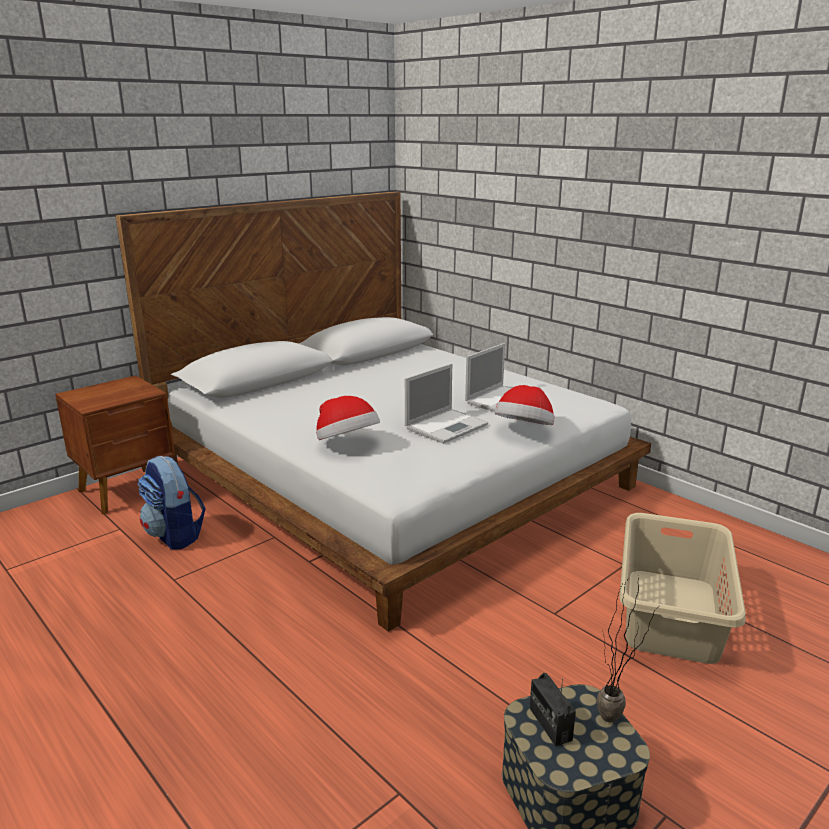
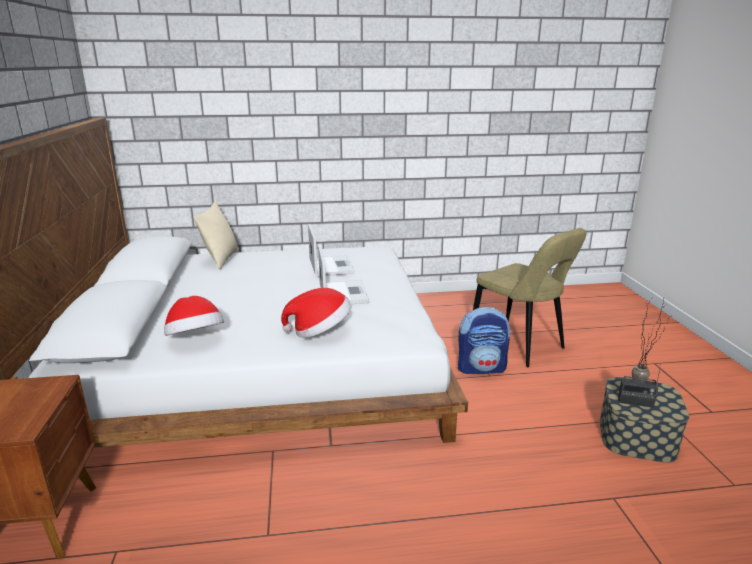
camera: 55 degrees left, 0 degrees up
(175, 535) = (189, 511): backpack -> backpack (481, 368)
(438, 359) = (221, 259): none -> beige pillow
(524, 430) = (384, 276): hat -> hat (196, 339)
(670, 614) = (519, 345): beige laundry basket -> beige chair

